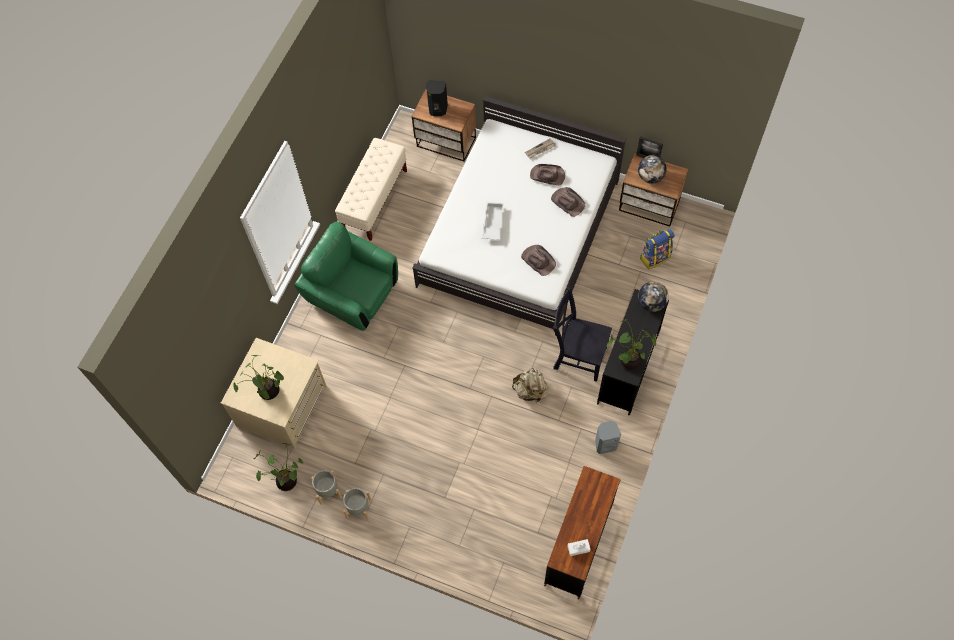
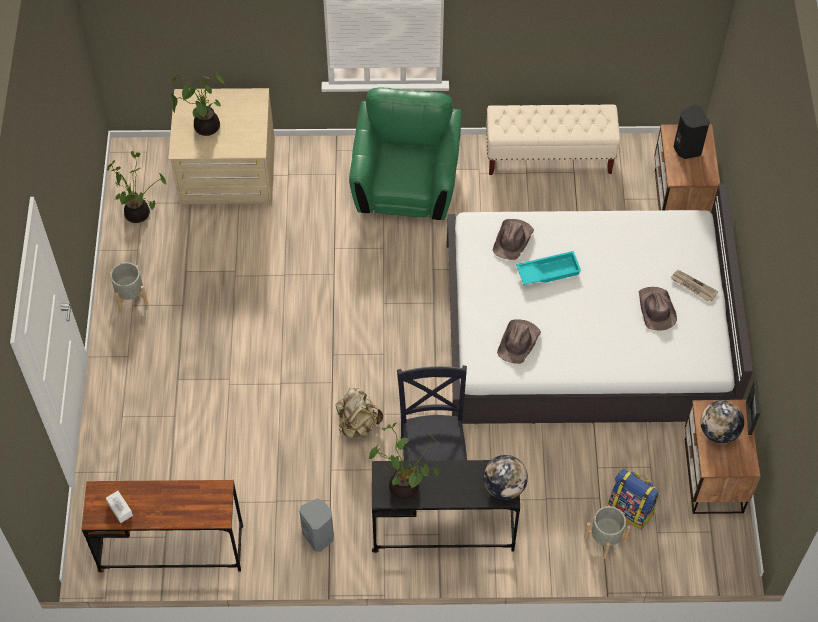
camera: 65 degrees right, 5 degrees down
(328, 491) = (141, 258): grey planter -> grey planter (605, 539)
(492, 223) = (548, 271): white tray -> turquoise tray
(567, 202) = (627, 346): brown hat -> brown hat (513, 240)

